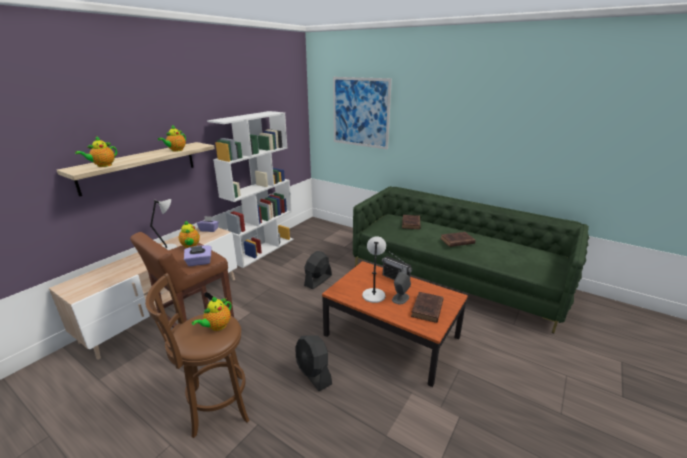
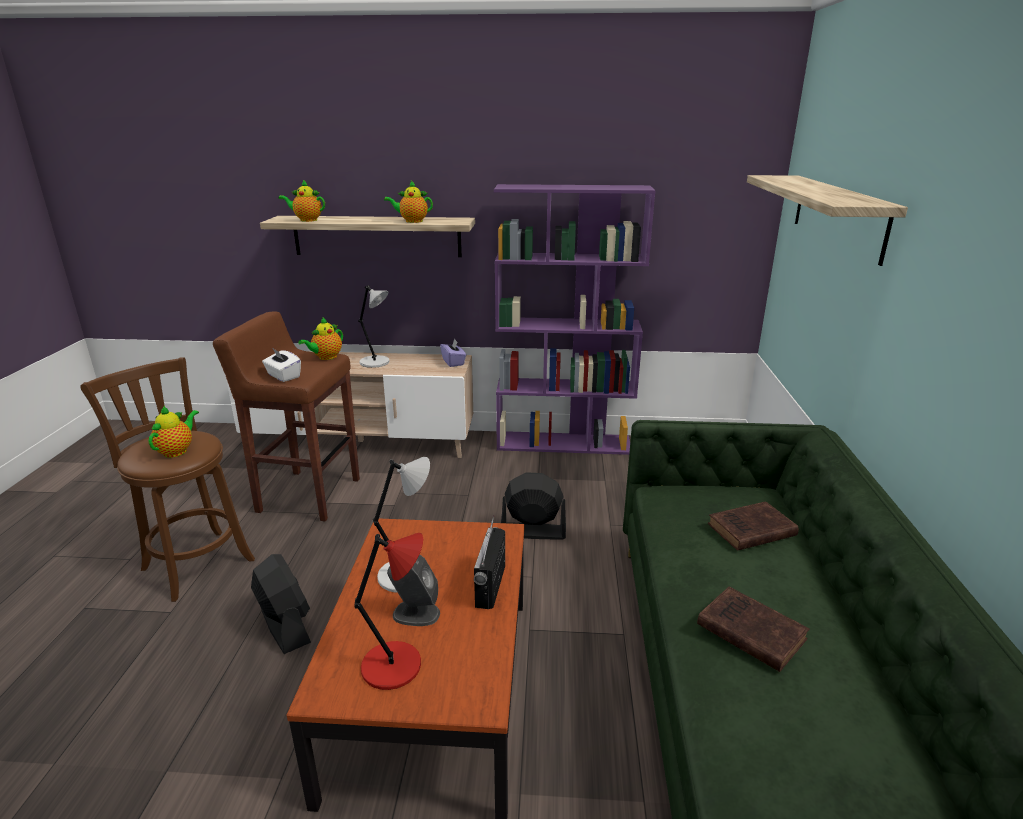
camera: 60 degrees right, 0 degrees up
(199, 262) = (283, 376): purple tissue box -> white tissue box
(217, 327) = (177, 451): teapot -> teapot turned 105 degrees clockwise
(263, 250) = (564, 443): white bookcase -> purple bookcase
(313, 373) = (285, 625): black fan -> black fan turned 120 degrees clockwise
(360, 112) = (838, 215): picture -> shelf
(427, 309) = (395, 665): brown book -> red table lamp

